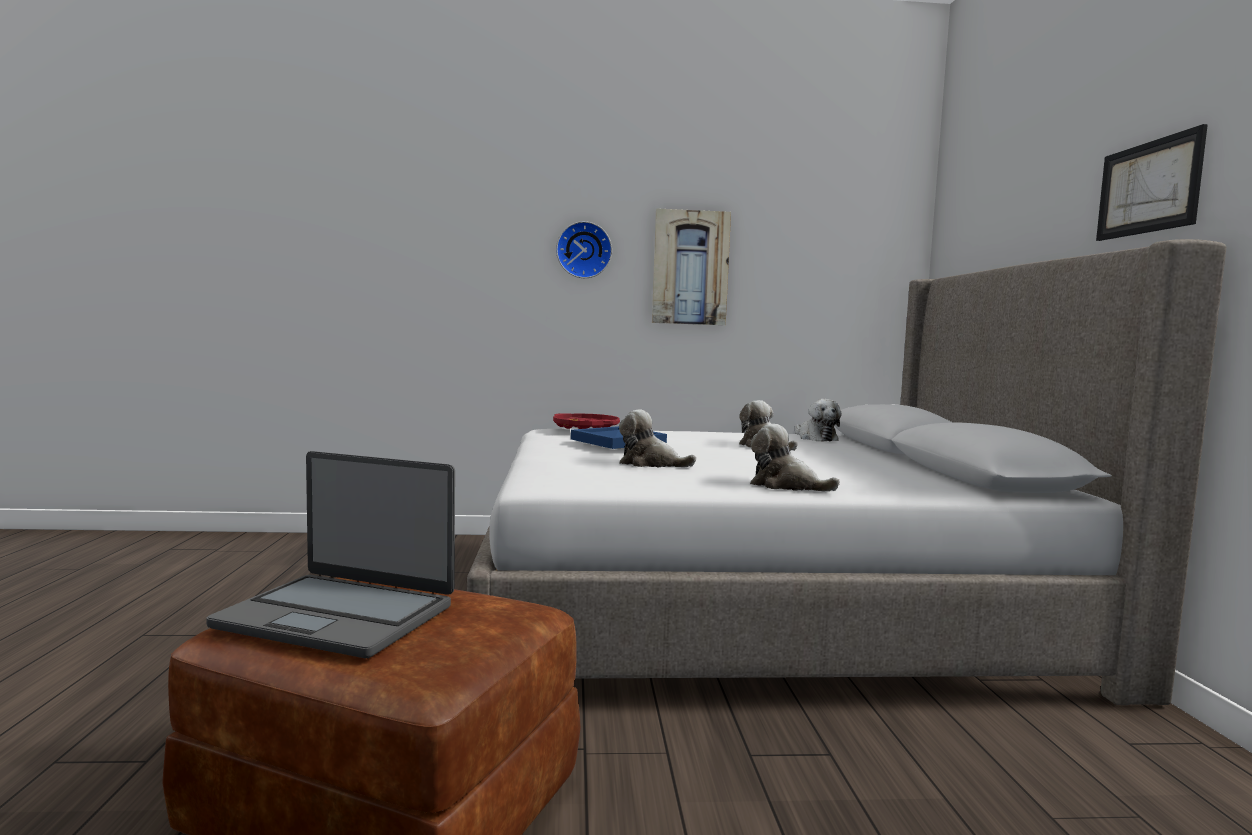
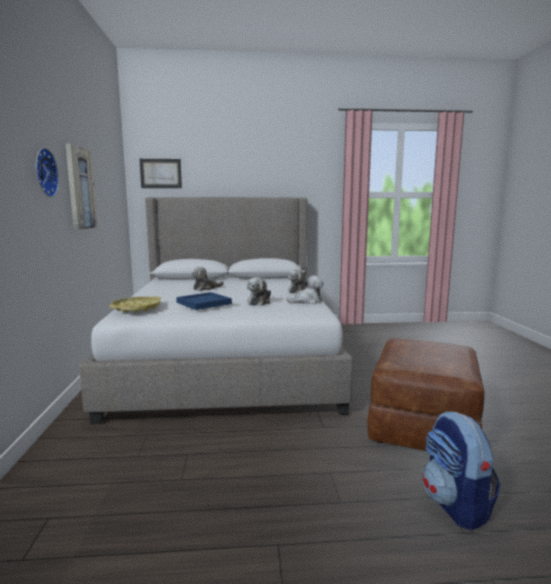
camera: 90 degrees left, 5 degrees up
(110, 771) = (455, 505): none -> backpack
(338, 615) = (438, 360): laptop -> none
(586, 427) = (136, 308): red tray -> yellow tray
(815, 438) = (171, 282): plush toy -> plush toy (307, 301)
(1149, 187) = (271, 177): picture -> picture (161, 173)

